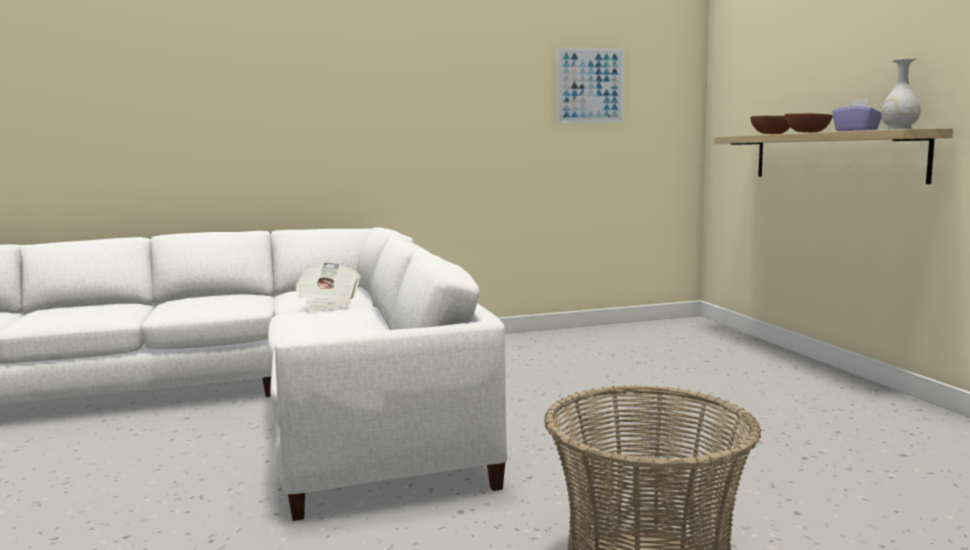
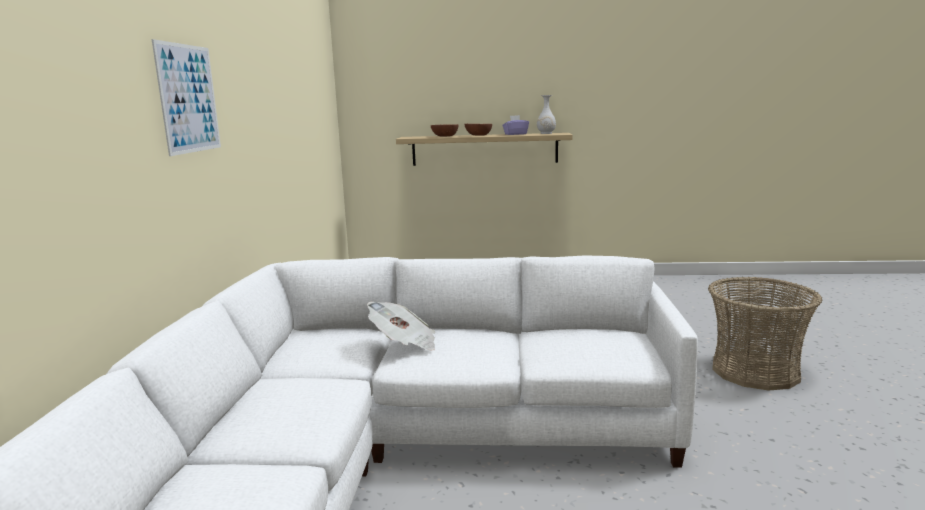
camera: 70 degrees left, 5 degrees up
(590, 85) = (305, 97): picture -> picture (189, 98)

